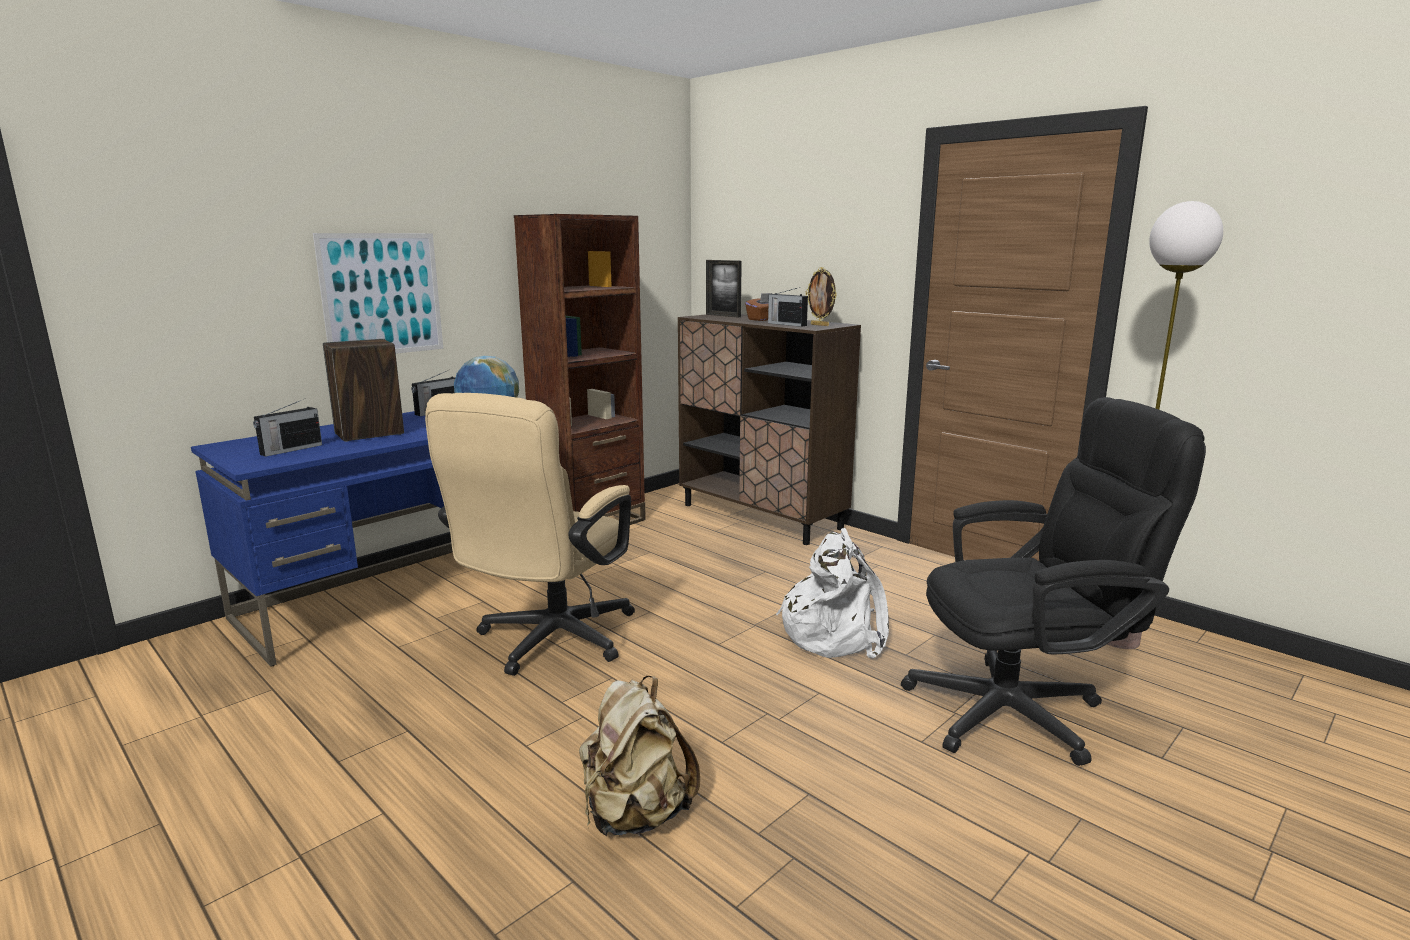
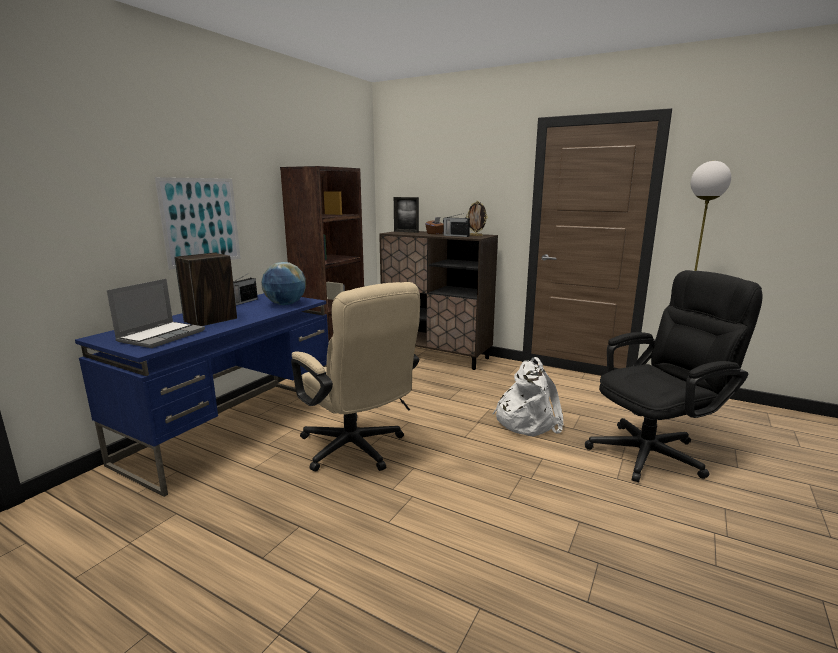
camera: 15 degrees left, 0 degrees up
(290, 450) = (162, 336): radio -> laptop
(548, 643) = (357, 451): beige office chair -> beige office chair turned 45 degrees counterclockwise
(635, 815) = (488, 555): beige backpack -> none

